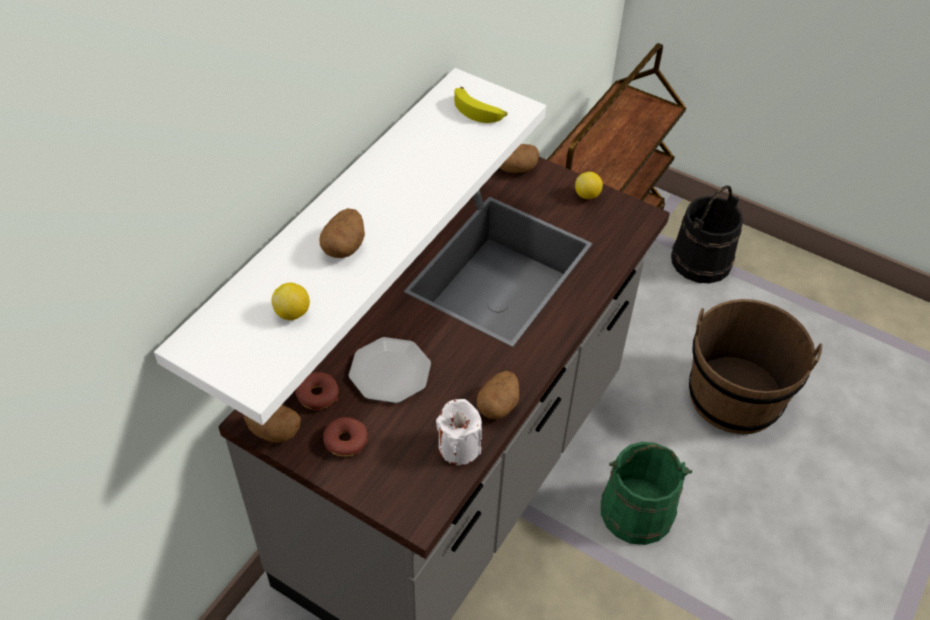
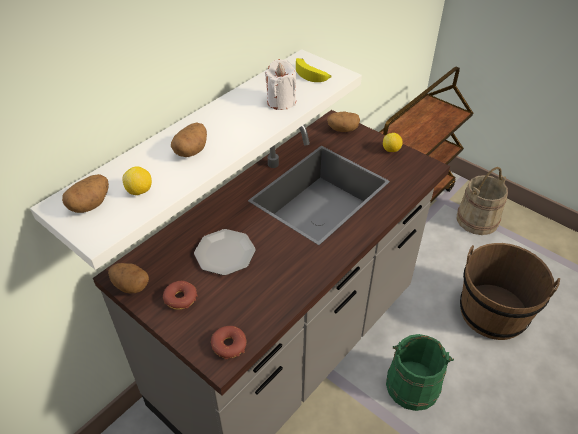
camera: 10 degrees right, 5 degrees down
(317, 395) = (168, 264): donut -> donut (229, 345)
(459, 447) = (263, 312): white candle -> white candle (281, 102)
(498, 405) = (300, 285): potato -> potato (90, 204)
(701, 260) = (477, 219): black bucket -> beige bucket

